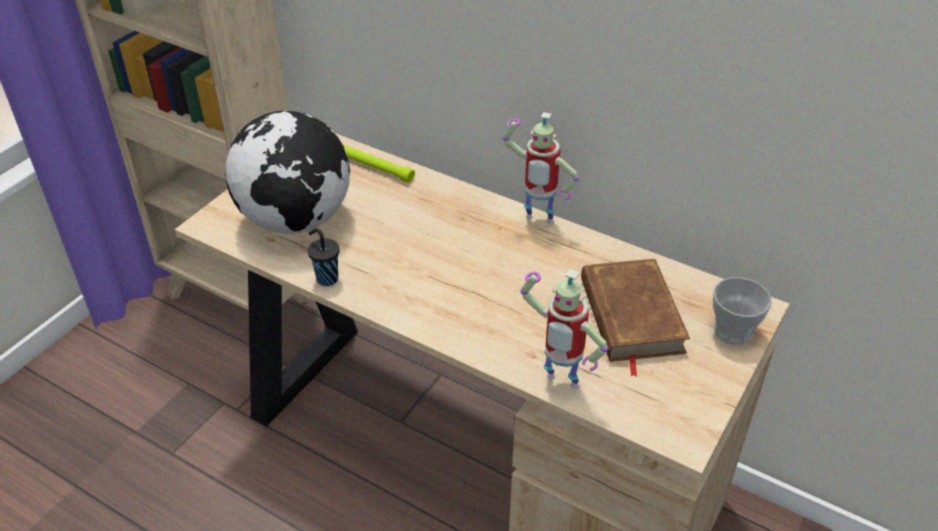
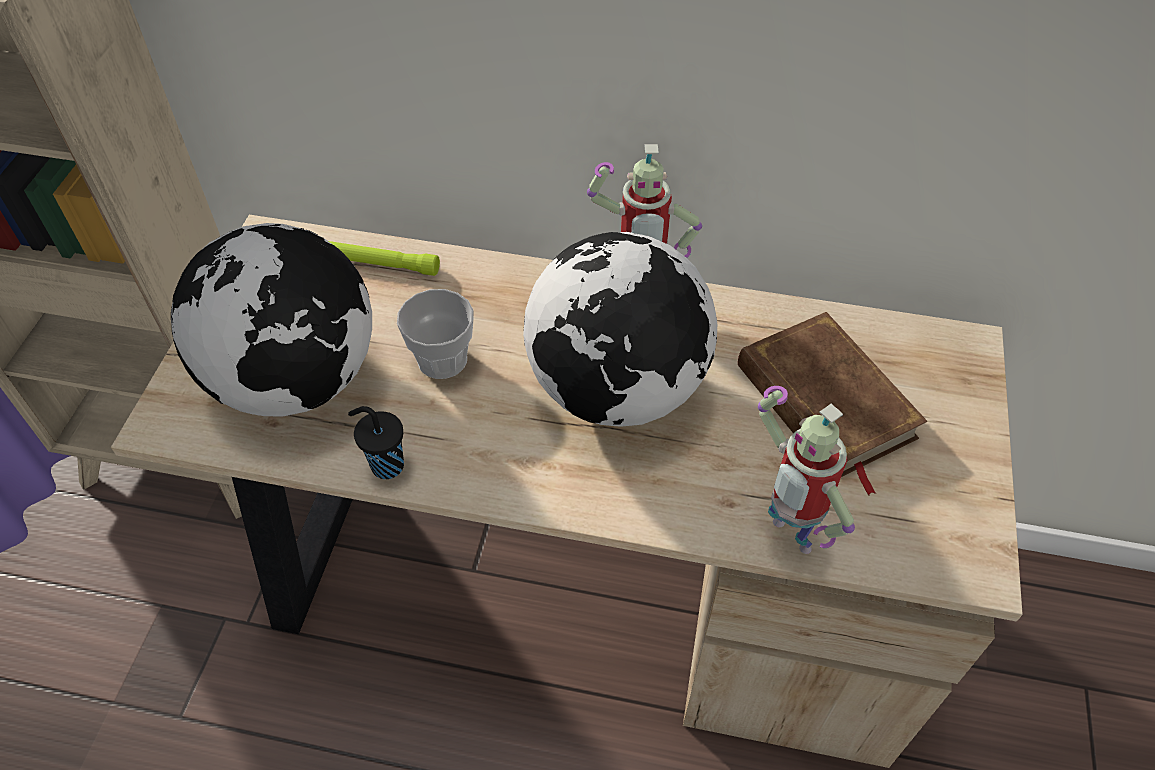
camera: 20 degrees left, 10 degrees up
(493, 274) = (617, 390): none -> globe
(559, 384) = (785, 538): toy robot -> toy robot turned 45 degrees clockwise
(732, 331) = (957, 388): cup -> cup (442, 359)

